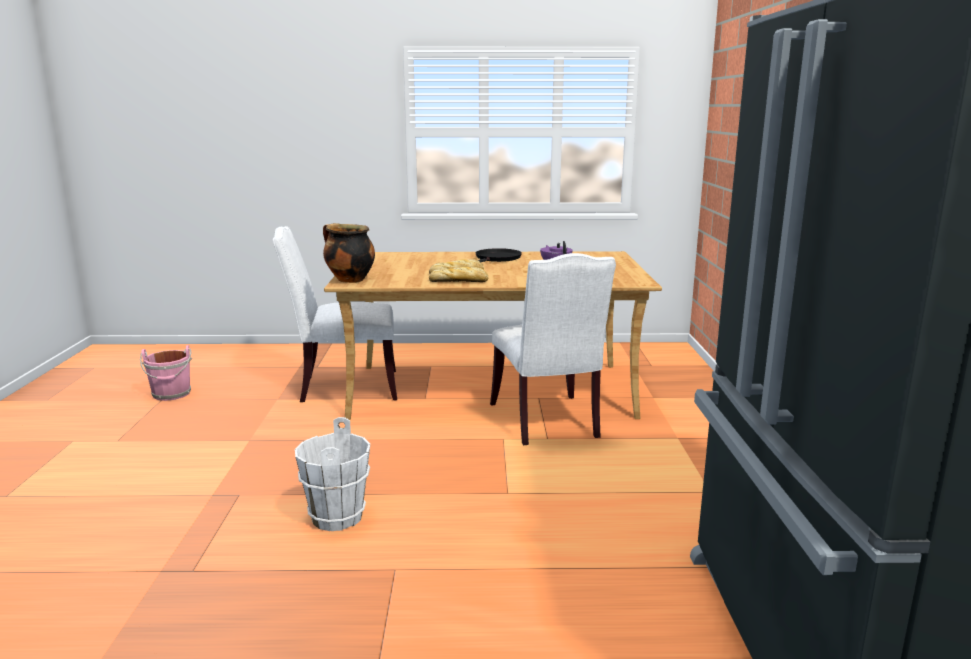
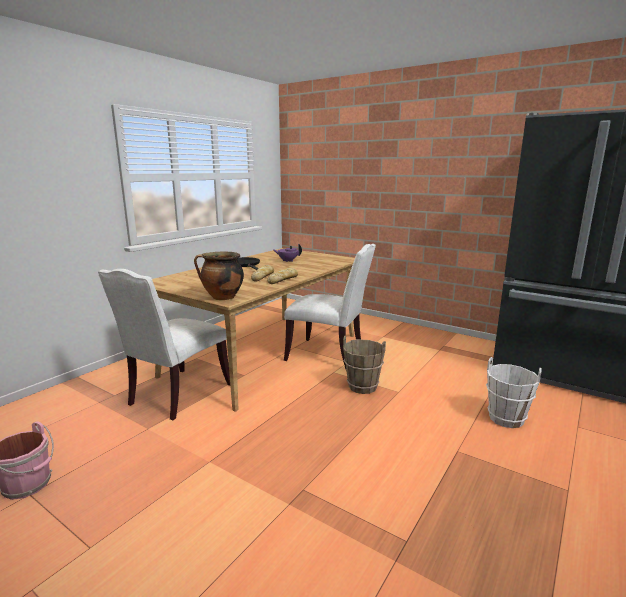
camera: 55 degrees left, 0 degrees up
(336, 517) = (378, 454): white bucket -> white bucket (506, 419)
(489, 466) = (362, 386): none -> brown bucket

